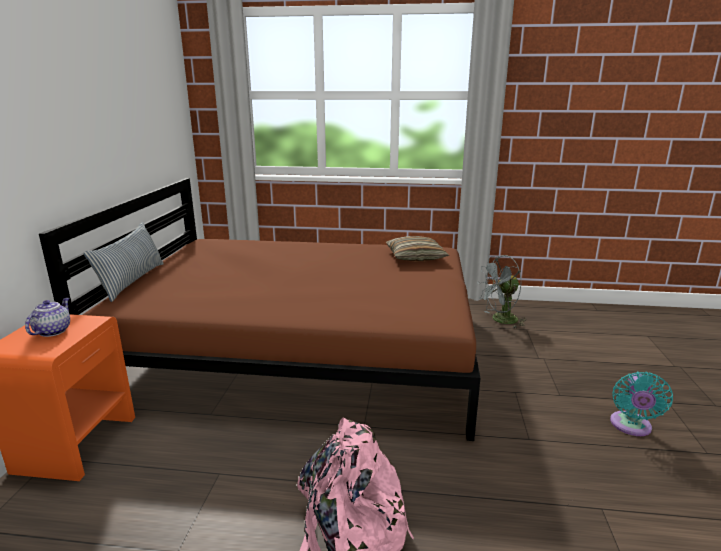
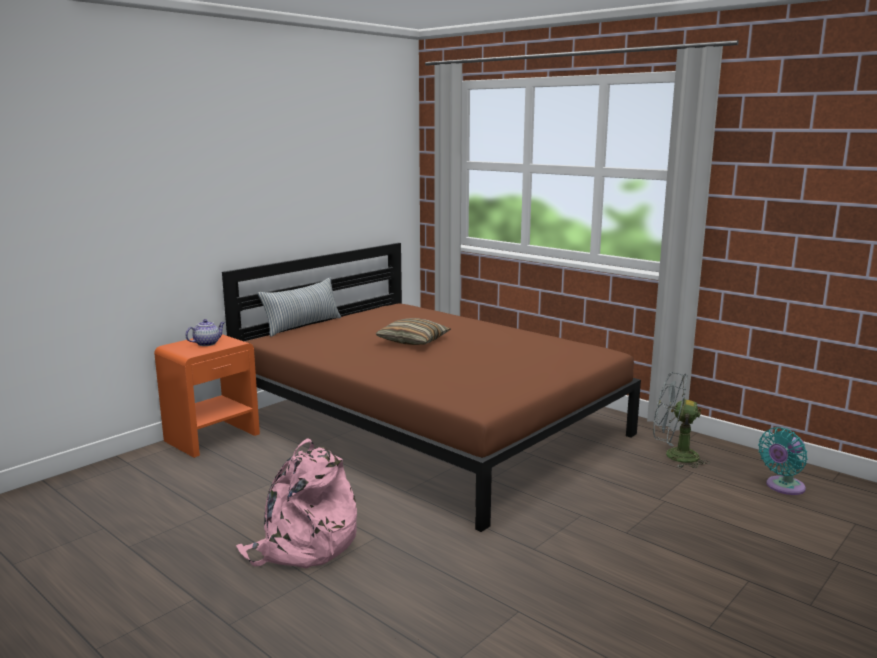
camera: 35 degrees right, 5 degrees down
(415, 257) = (565, 353): pillow -> pillow (413, 341)
(631, 427) = (659, 580): turquoise fan -> turquoise fan (783, 487)

